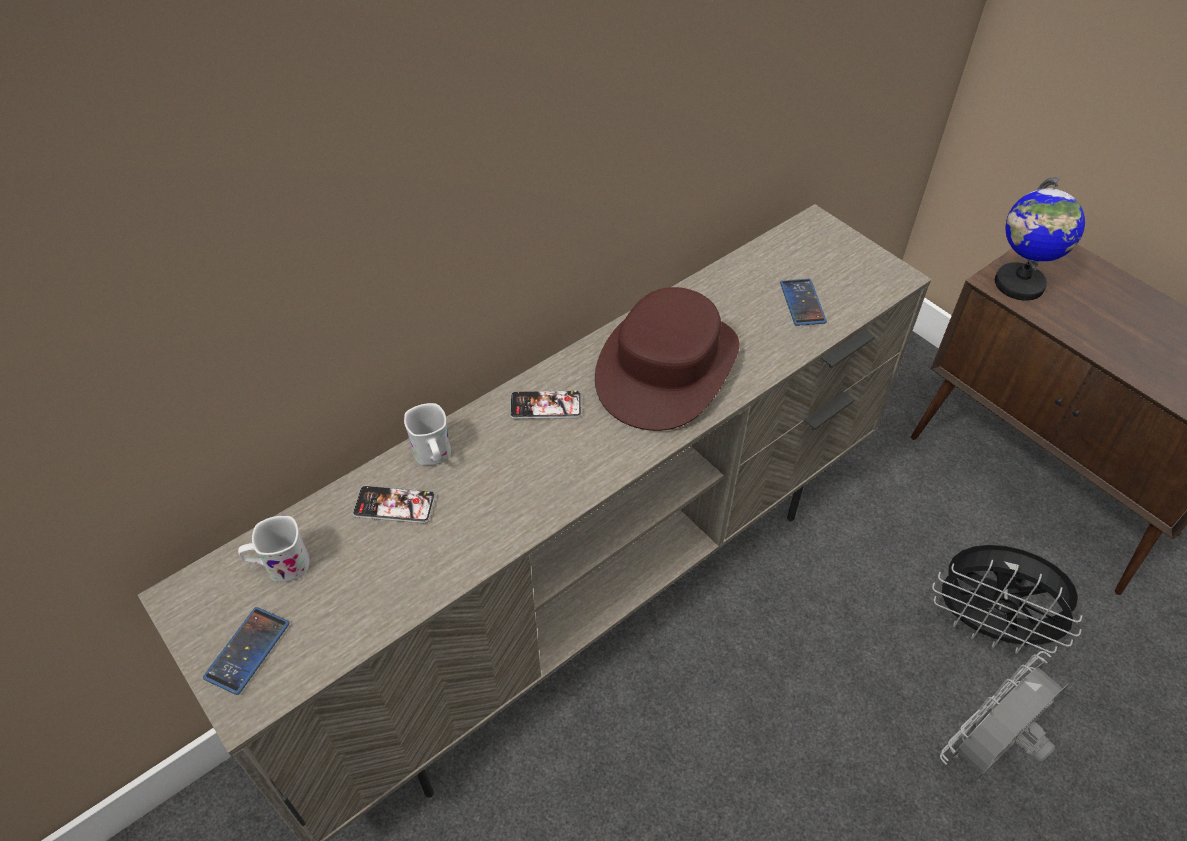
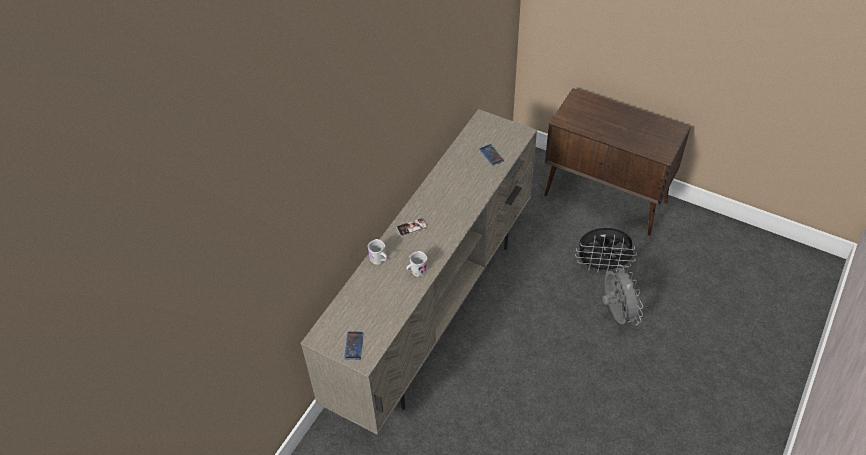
camera: 20 degrees left, 0 degrees up
(280, 566) = (347, 316): white mug -> white mug (416, 271)
(394, 505) = (376, 282): phone -> none
(666, 366) = (450, 197): brown hat -> none
(986, 750) = (616, 313): grey fan -> grey fan turned 135 degrees clockwise
(1018, 284) = (570, 118): globe -> none

